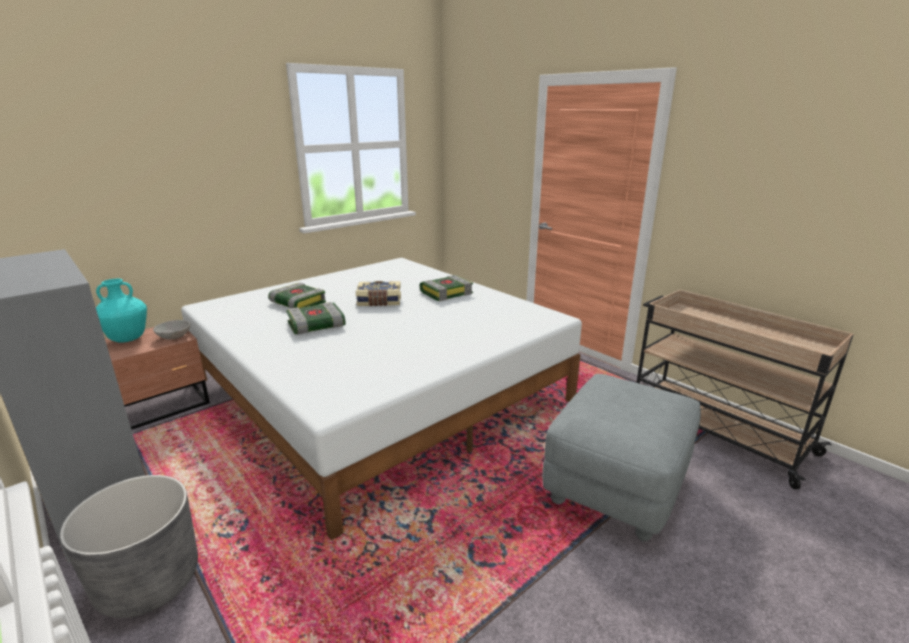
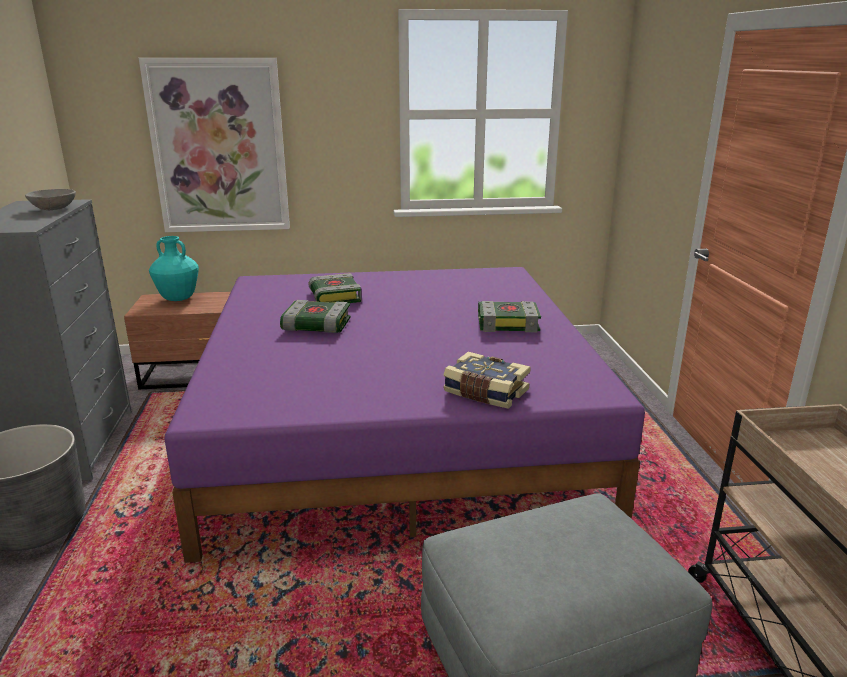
camera: 35 degrees right, 0 degrees up
(137, 188) = (219, 147): none -> picture
(174, 337) = (212, 306): grey bowl -> grey bowl (53, 209)
(379, 302) = (416, 315): book -> book (485, 393)
(380, 390) = (397, 426): white bed -> purple bed

